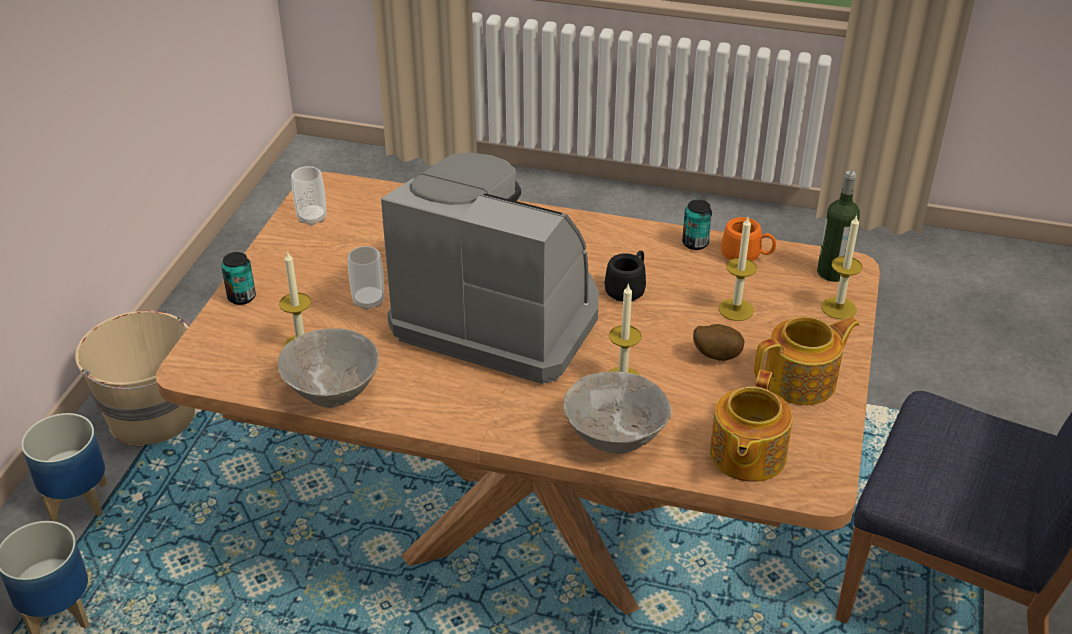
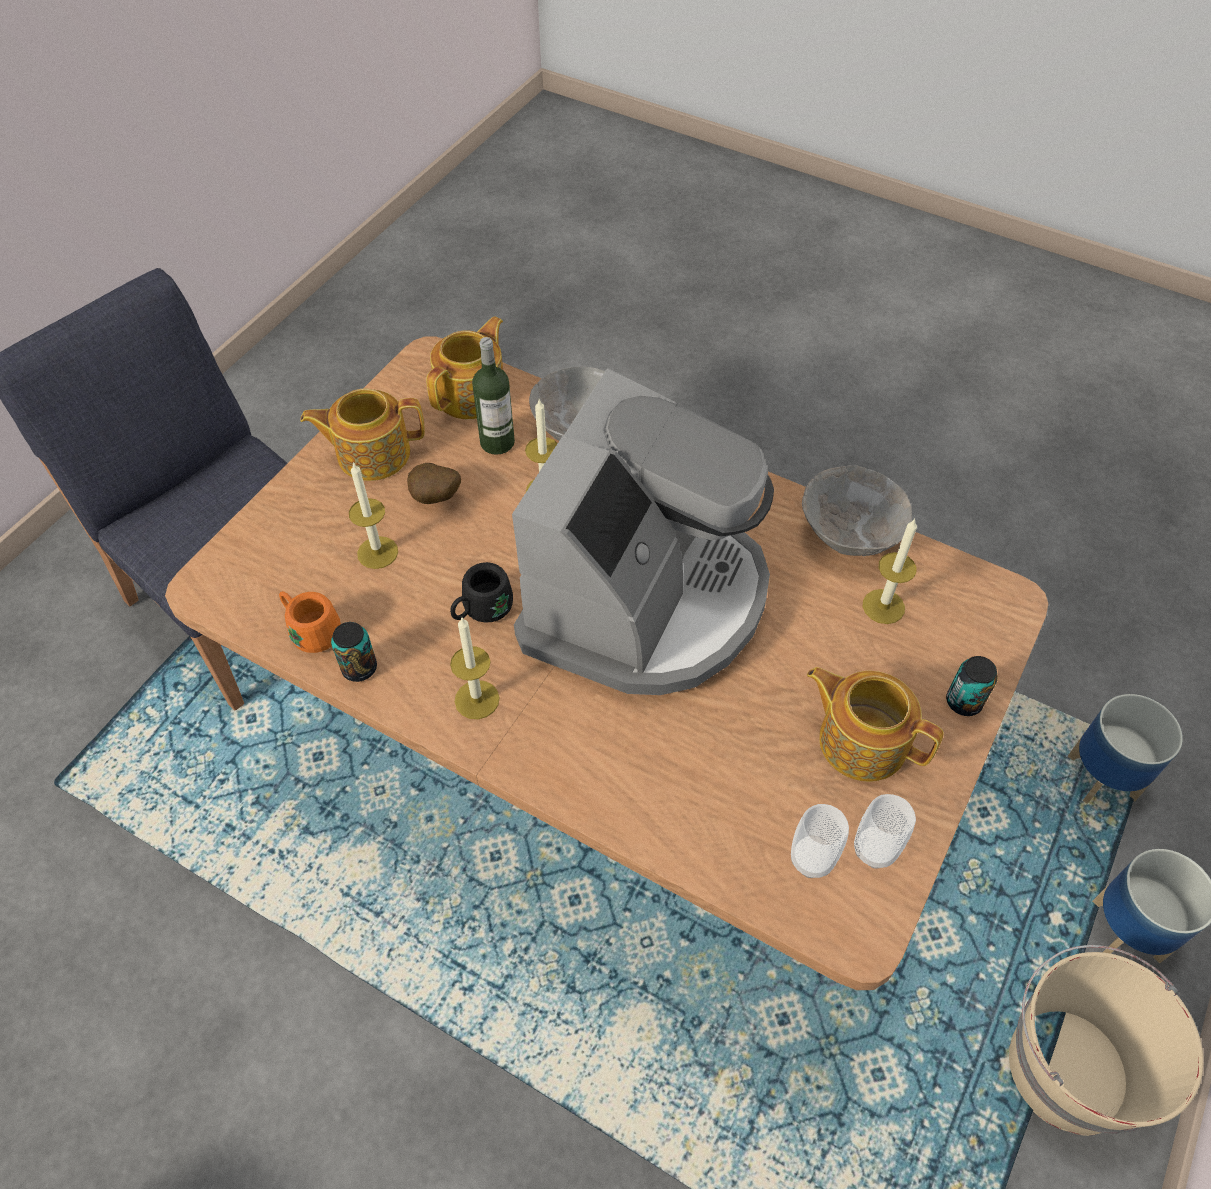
camera: 165 degrees left, 15 degrees up
(321, 265) = (861, 740): none -> teapot
(368, 301) = (801, 659): cup -> cup (812, 859)
(500, 316) = (646, 600): coffee machine -> coffee machine turned 105 degrees counterclockwise
(832, 272) = (231, 582): bottle -> bottle (497, 442)
(838, 308) = (266, 530): candle -> candle (477, 699)

